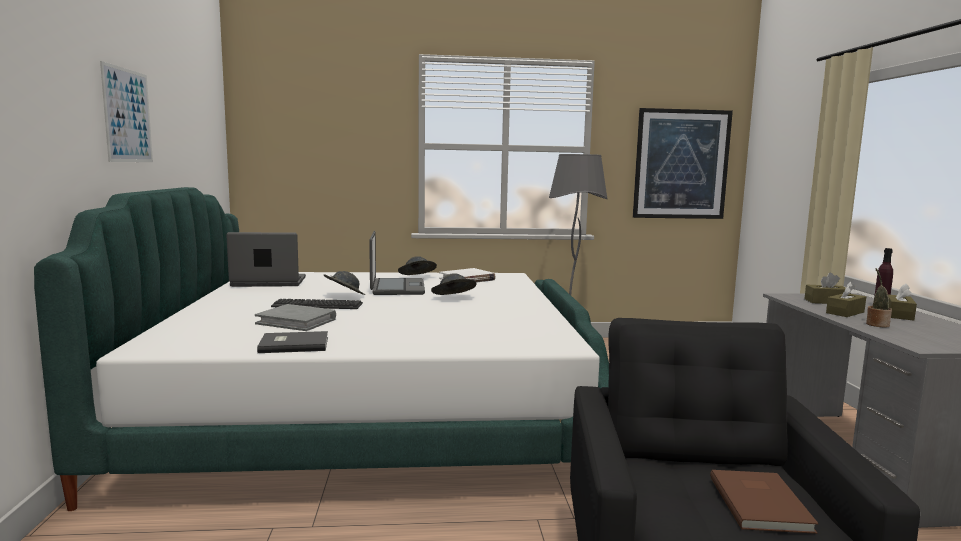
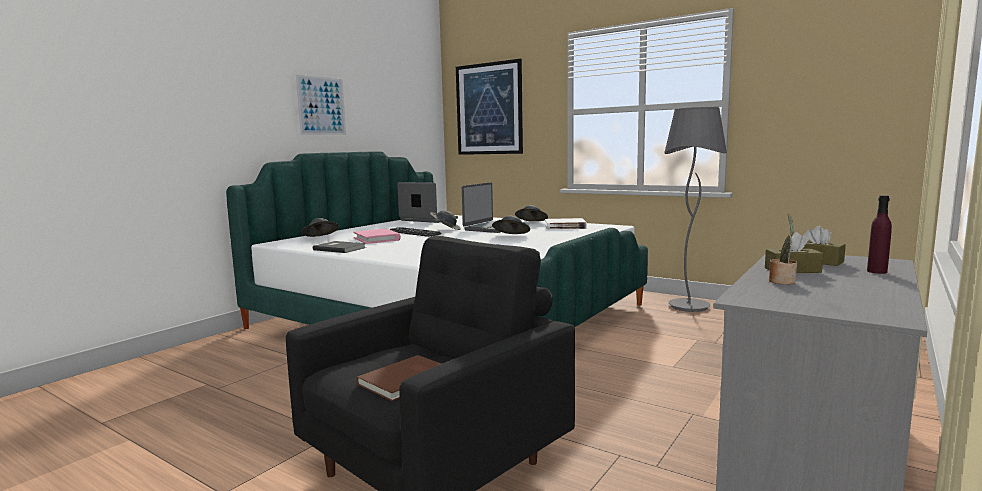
camera: 40 degrees right, 0 degrees up
(197, 330) = (320, 238): none -> grey hat
(297, 321) = (377, 239): grey book -> pink book
(681, 164) = (845, 110): picture -> picture (489, 109)
(899, 315) = (863, 279): brown tissue box -> none

